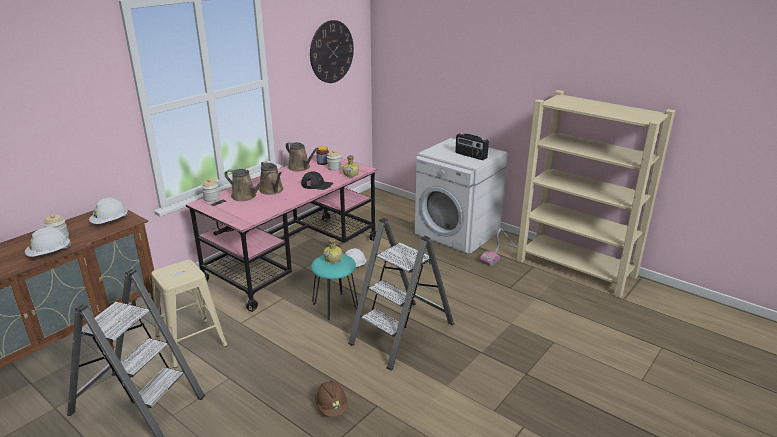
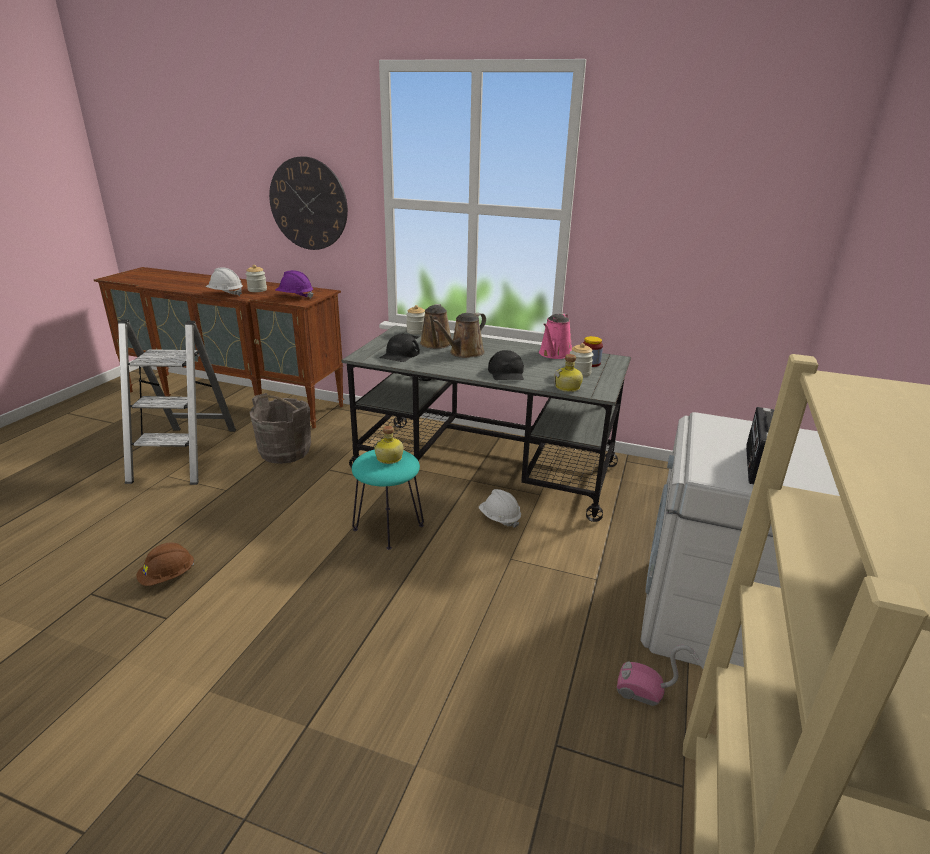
camera: 70 degrees right, 0 degrees up
(110, 222) = (295, 297): white hard hat -> purple hard hat
(191, 343) = (285, 452): beige stool -> grey bucket
(253, 210) = (399, 355): none -> black cap
(293, 260) = (484, 467): pink desk -> grey desk
(300, 167) = (554, 354): brown watering can -> pink watering can
(331, 52) = (726, 199): wall clock -> wall clock (308, 204)
(403, 332) = (342, 609): grey step ladder -> none

